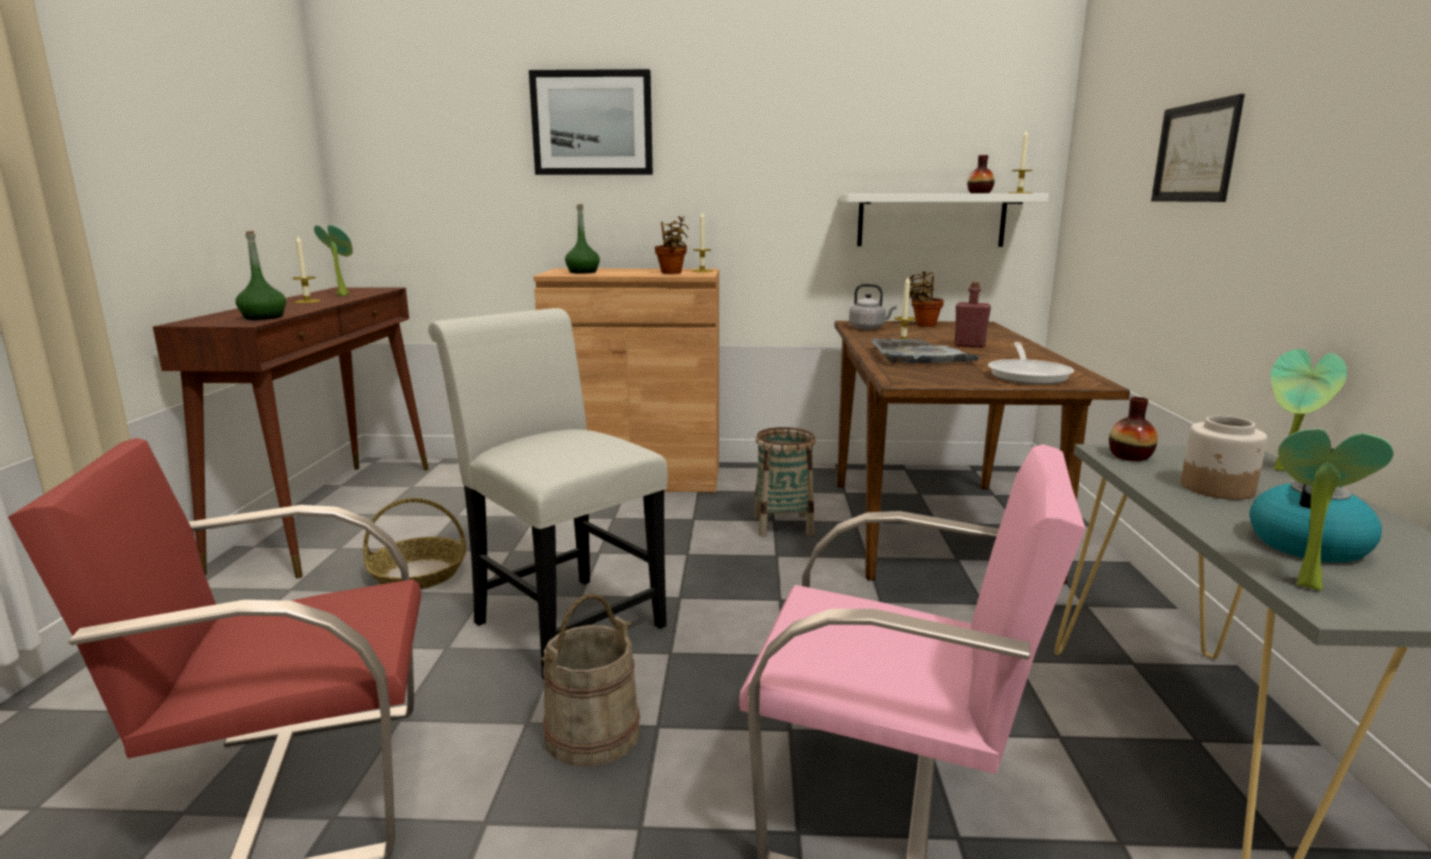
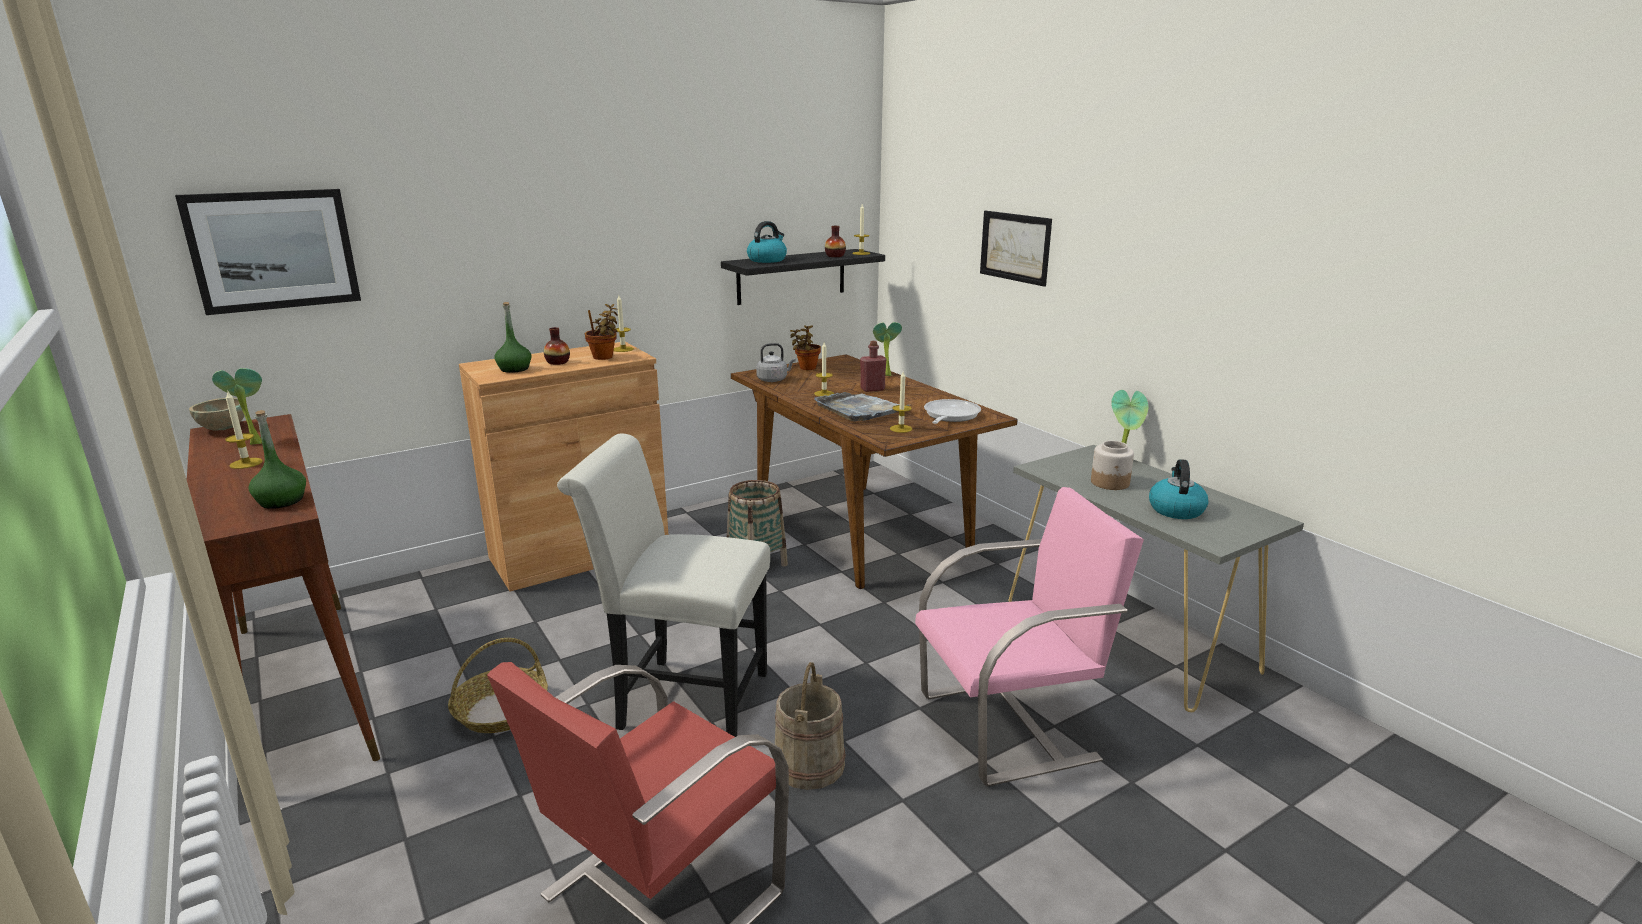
camera: 35 degrees left, 5 degrees up
(348, 288) = (223, 429): none -> beige bowl
(592, 123) = (482, 211): picture -> picture (273, 250)
(891, 193) = (767, 260): none -> kettle
(931, 220) = (791, 276): white shelf -> black shelf
(939, 375) = (901, 429): none -> candle
(1028, 375) = (949, 416): frying pan -> frying pan turned 135 degrees counterclockwise
(1130, 456) = (1050, 469): vase -> vase (558, 362)
(1301, 582) = (1194, 533): potted plant -> potted plant (885, 375)

